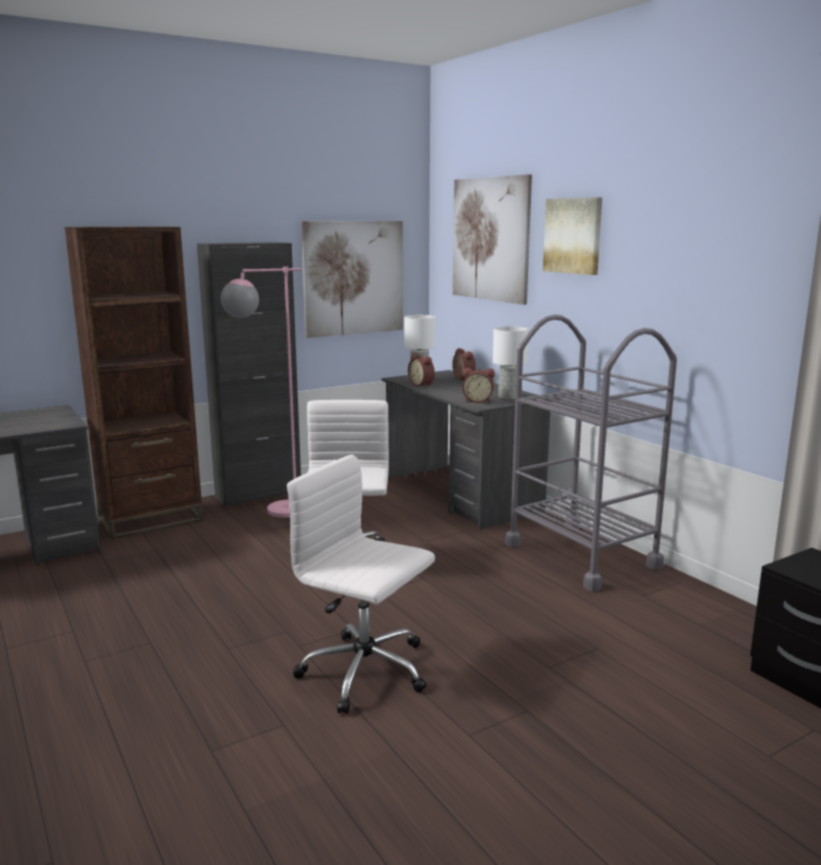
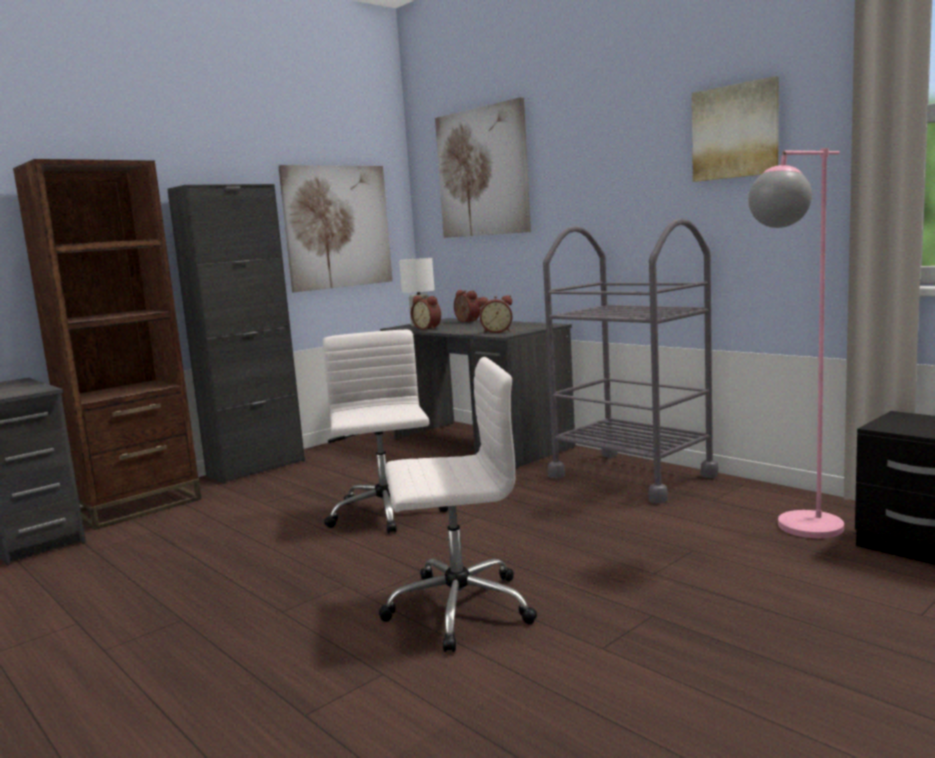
camera: 10 degrees left, 5 degrees down
(273, 512) = (280, 482): pink floor lamp -> pink floor lamp (797, 532)
(366, 672) = (456, 608): white office chair -> white office chair turned 150 degrees clockwise
(509, 397) = (526, 327): white table lamp -> none
(573, 235) = (577, 151): picture -> picture (735, 131)

